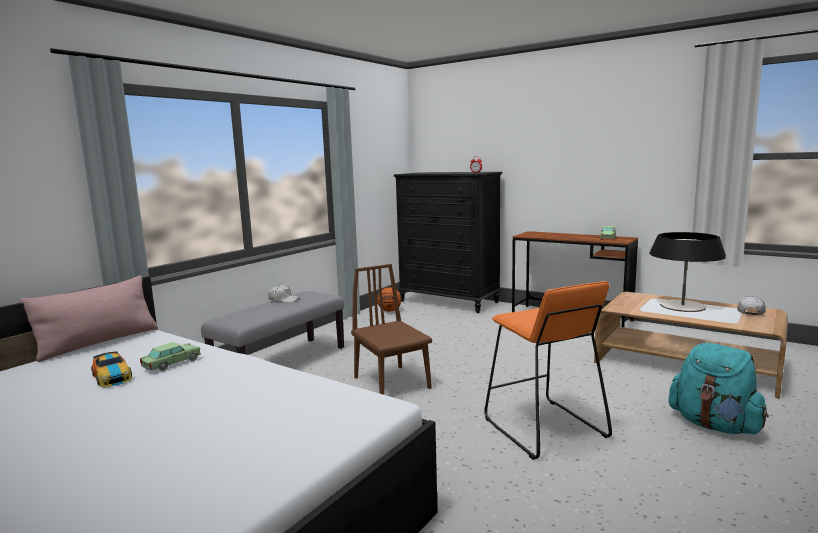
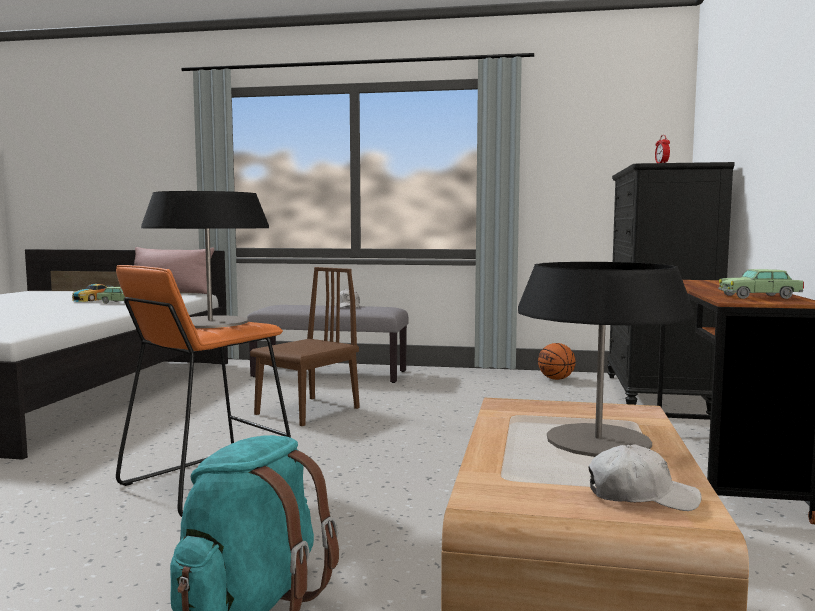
camera: 65 degrees right, 5 degrees down
(536, 317) = (210, 322): none -> table lamp

